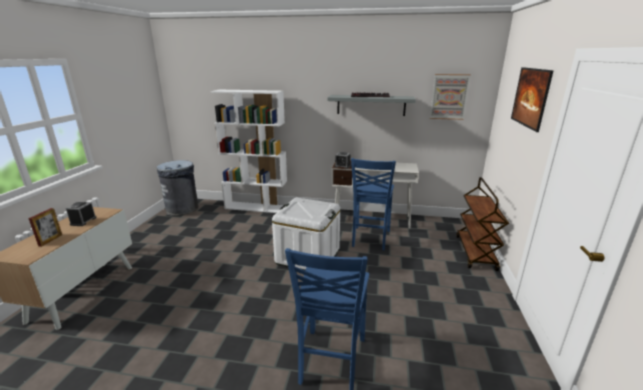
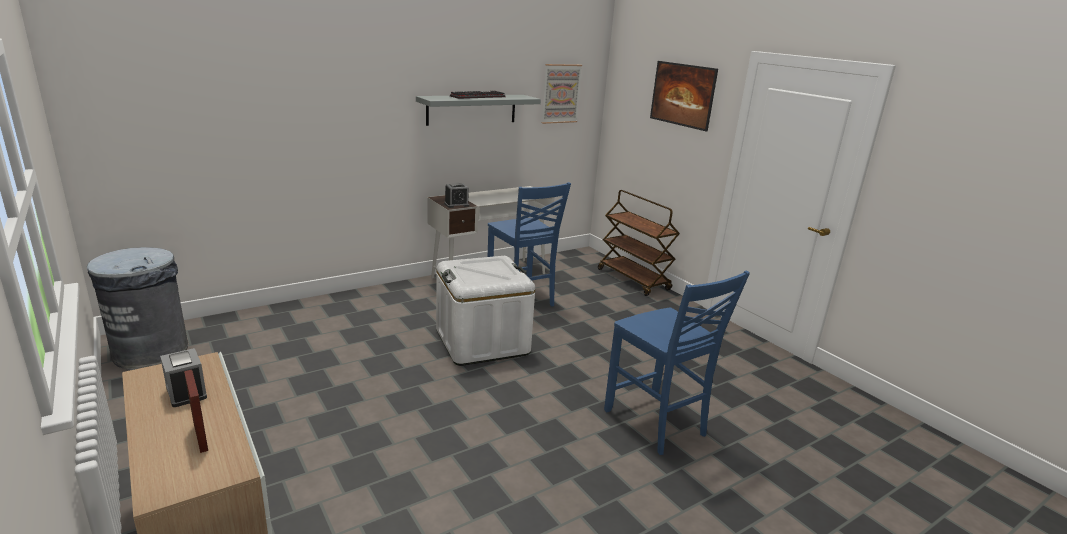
camera: 45 degrees left, 0 degrees up
(257, 207) = (301, 307): white bookcase -> none

